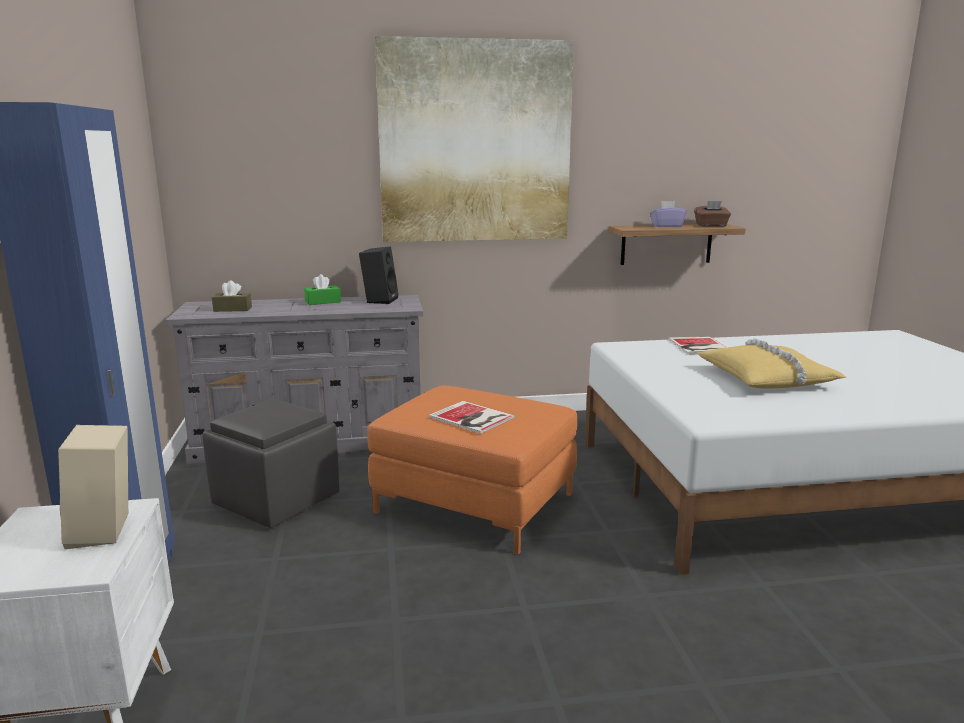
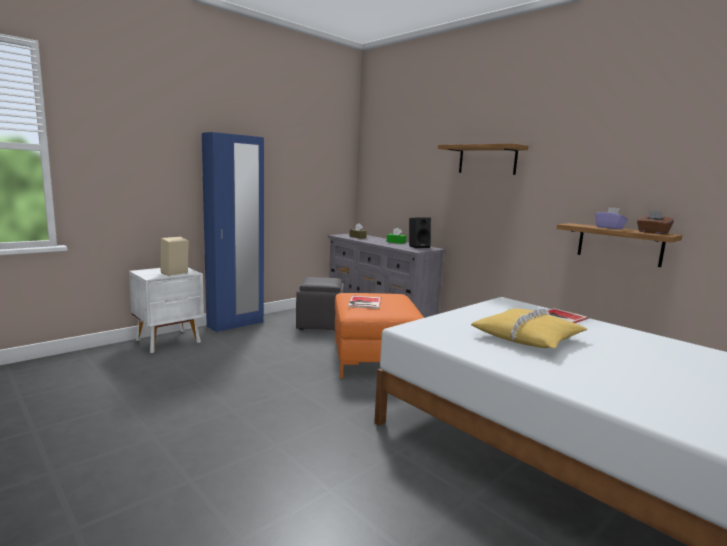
camera: 55 degrees right, 5 degrees down
(475, 143) = (487, 160): picture -> shelf

